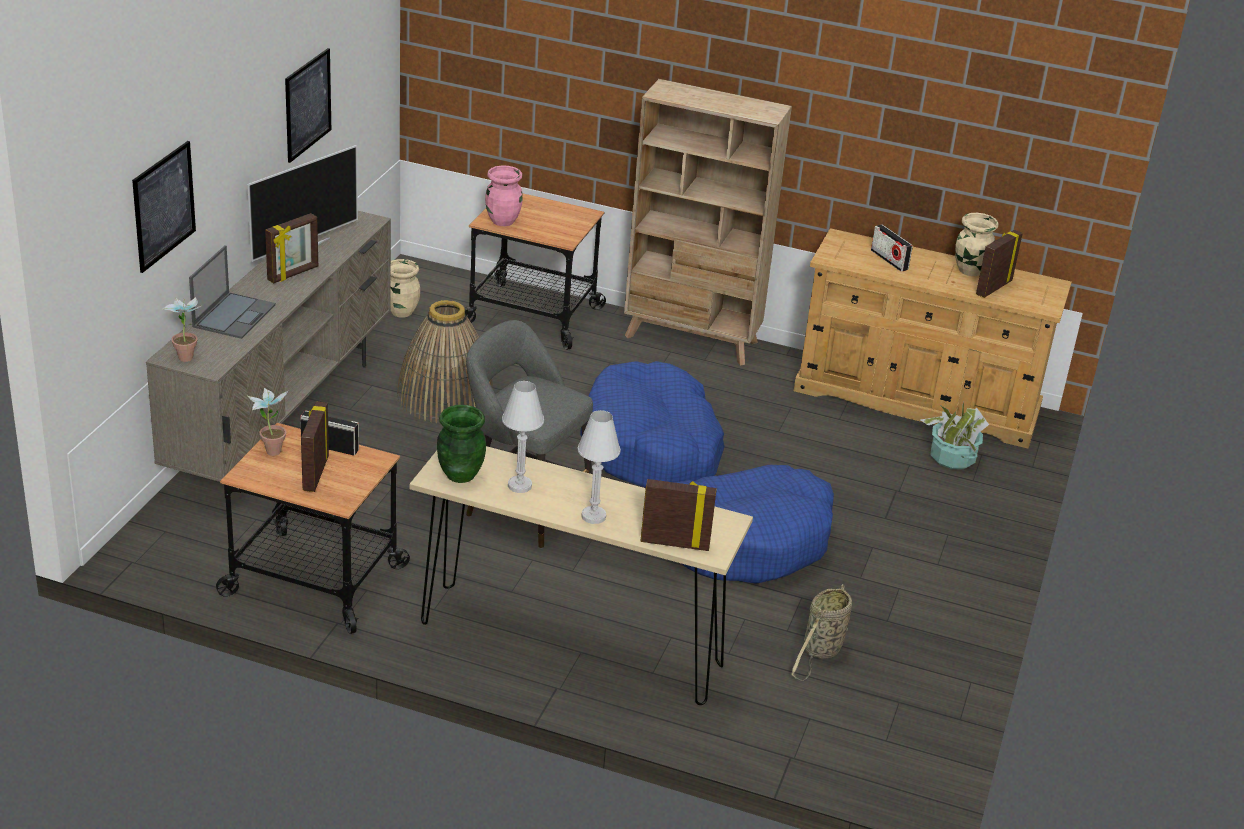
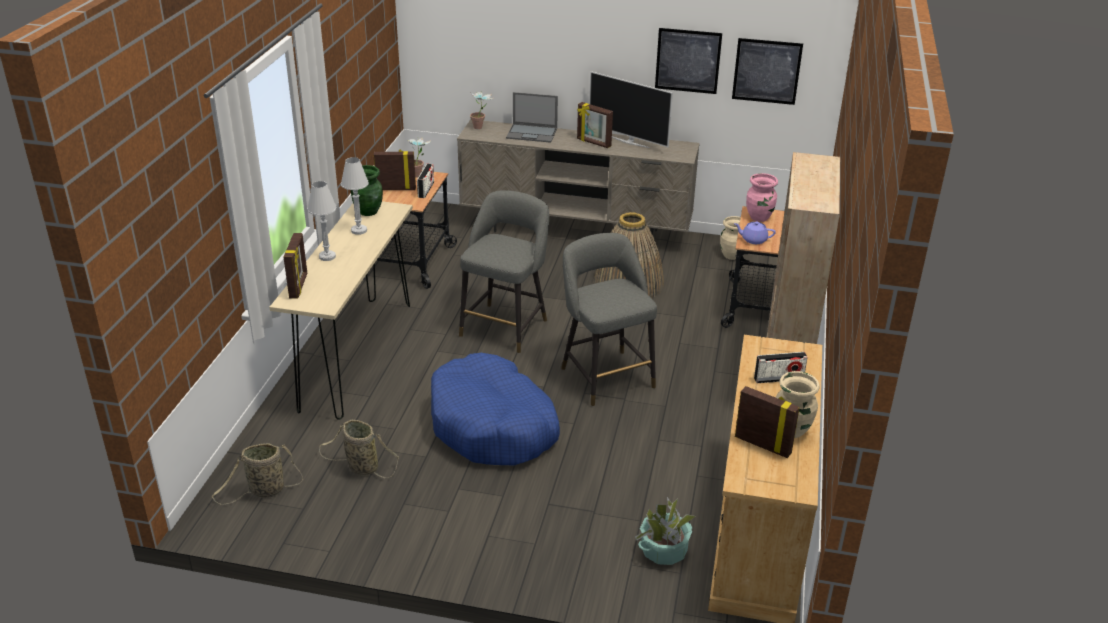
camera: 85 degrees right, 0 degrees up
(164, 206) = (506, 39): picture -> picture (766, 71)
(557, 235) = (753, 240): none -> purple teapot
(651, 446) = (605, 375): blue dog bed -> grey stool
(867, 736) = (264, 491): none -> basket
(889, 260) = (778, 378): radio -> radio turned 150 degrees counterclockwise

